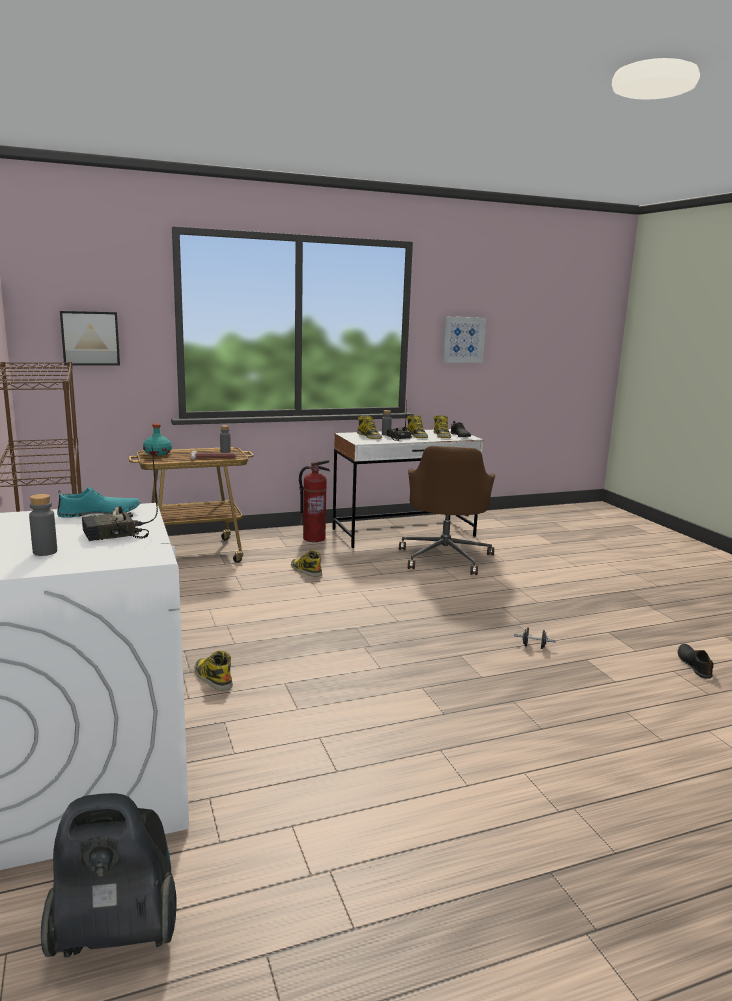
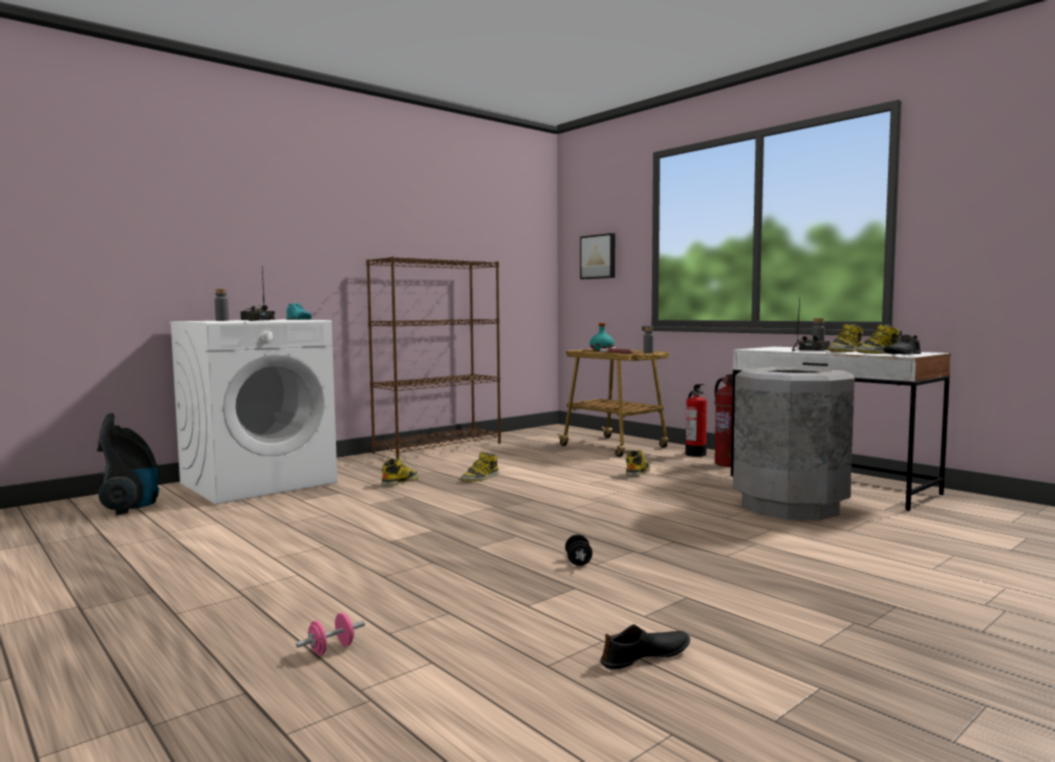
camera: 70 degrees right, 10 degrees down
(268, 538) = (695, 454): none -> fire extinguisher
(369, 436) = (787, 348): boot -> boot (480, 478)
(445, 557) = (789, 506): brown office chair -> grey trash can
(463, 339) = (992, 220): picture -> none
(692, 767) = (331, 649): none -> pink dumbbell

